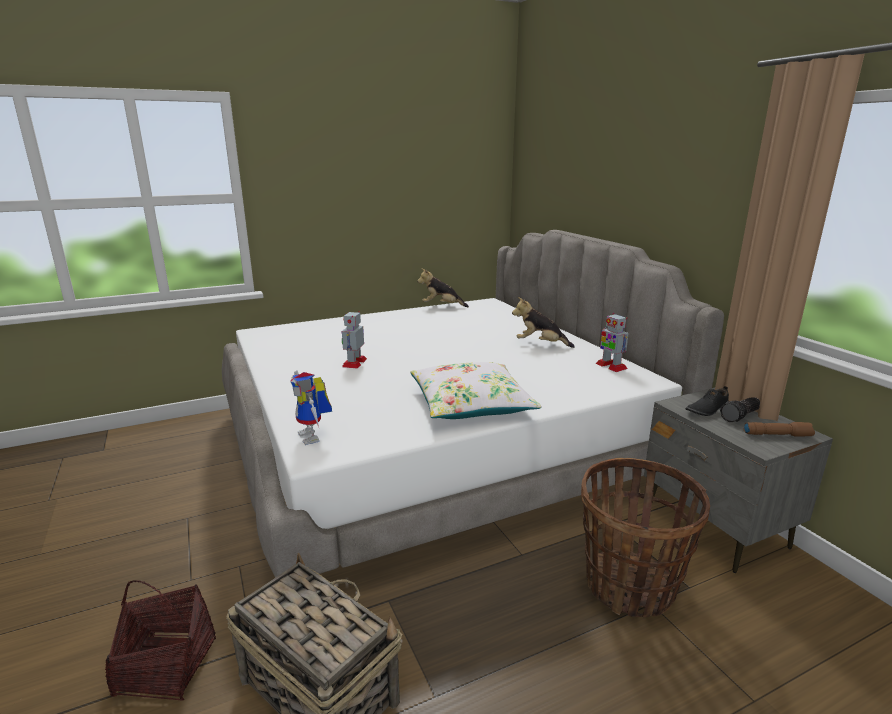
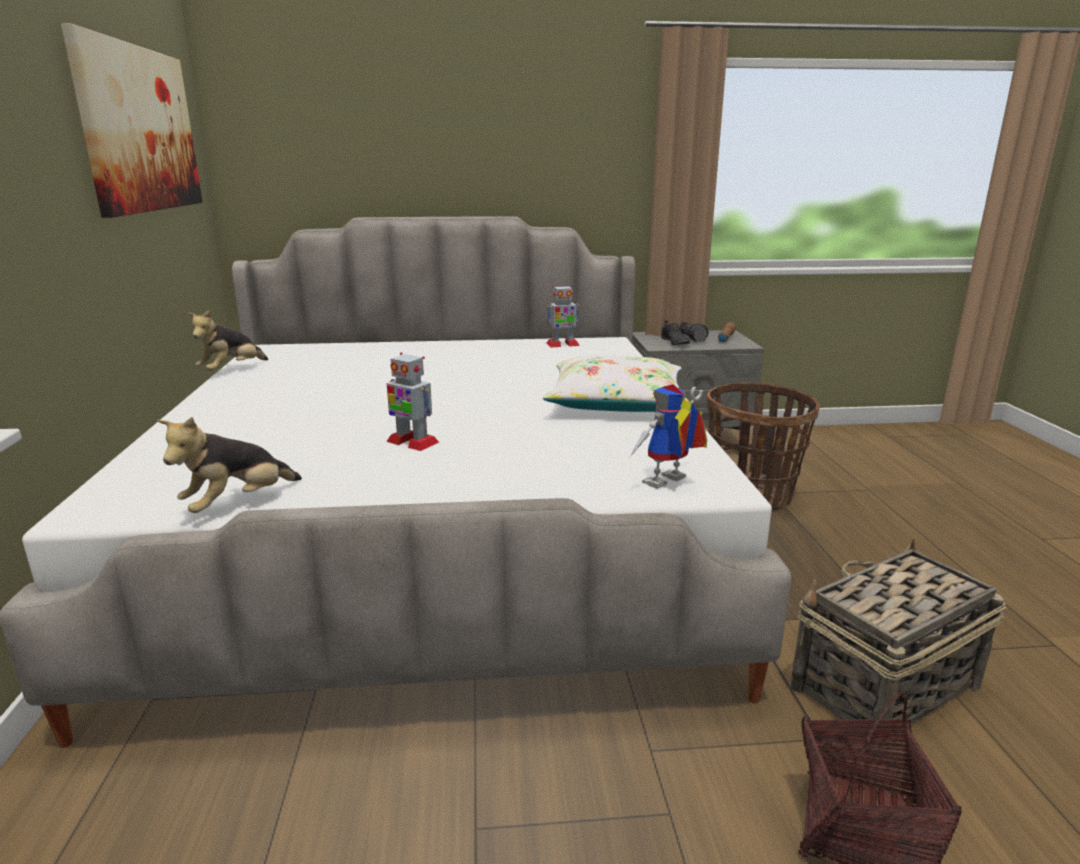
camera: 70 degrees left, 0 degrees up
(314, 437) = (667, 484): toy robot -> toy robot turned 150 degrees clockwise
(427, 169) = (140, 129): none -> picture
(540, 344) = (469, 354): plush toy -> plush toy (238, 504)

